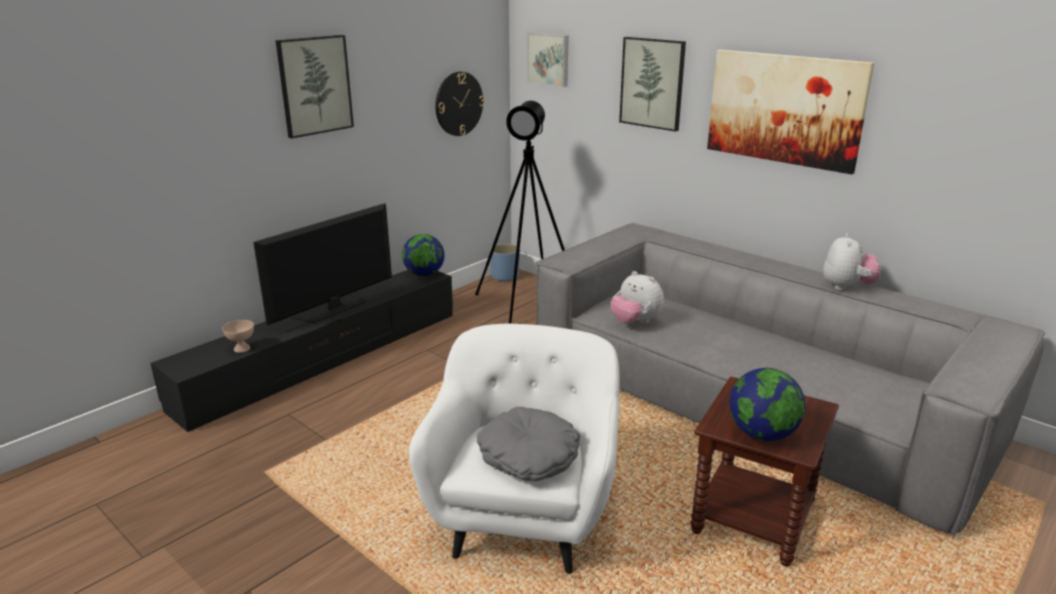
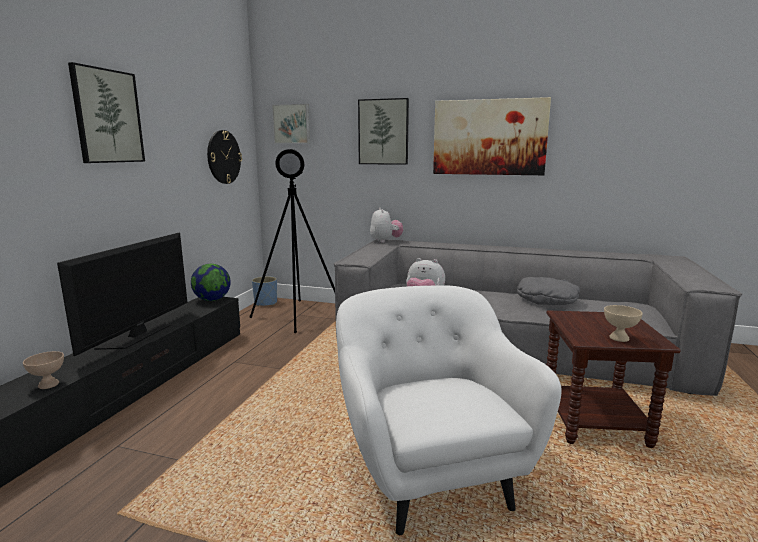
camera: 25 degrees left, 10 degrees down
(530, 456) = (459, 399): grey pillow -> grey pillow (546, 300)
(762, 434) = (619, 338): globe -> beige bowl
(846, 287) = (556, 252): plush toy -> plush toy (385, 241)

